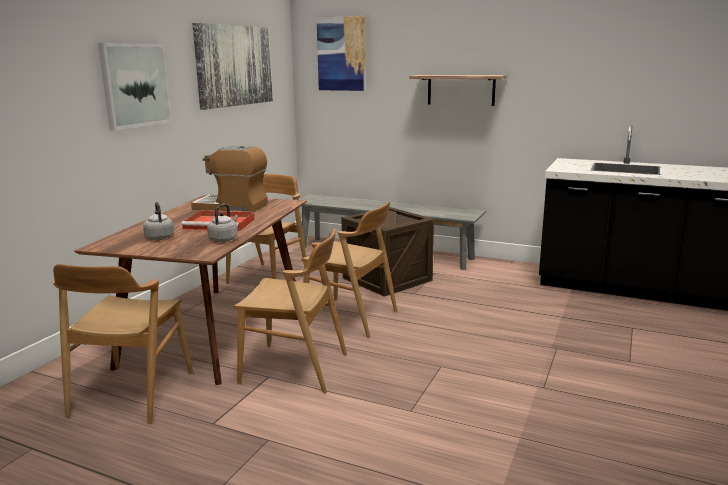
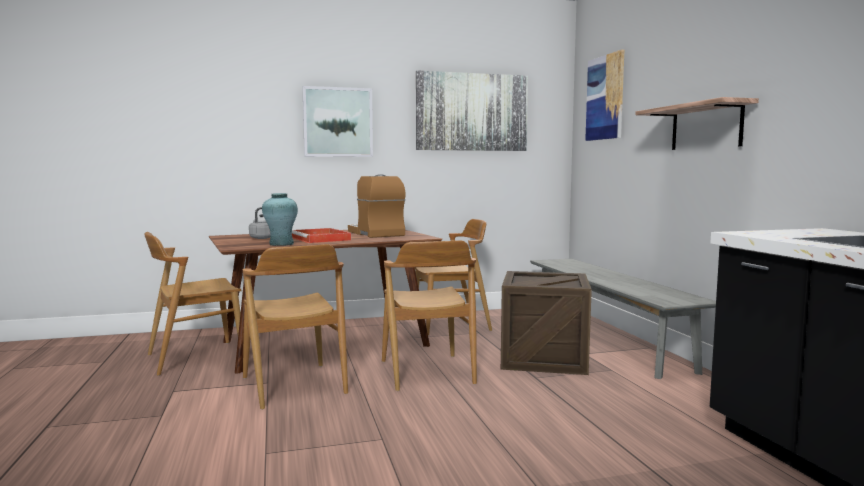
camera: 50 degrees right, 10 degrees down
(224, 239) = (281, 244): grey kettle -> turquoise vase

